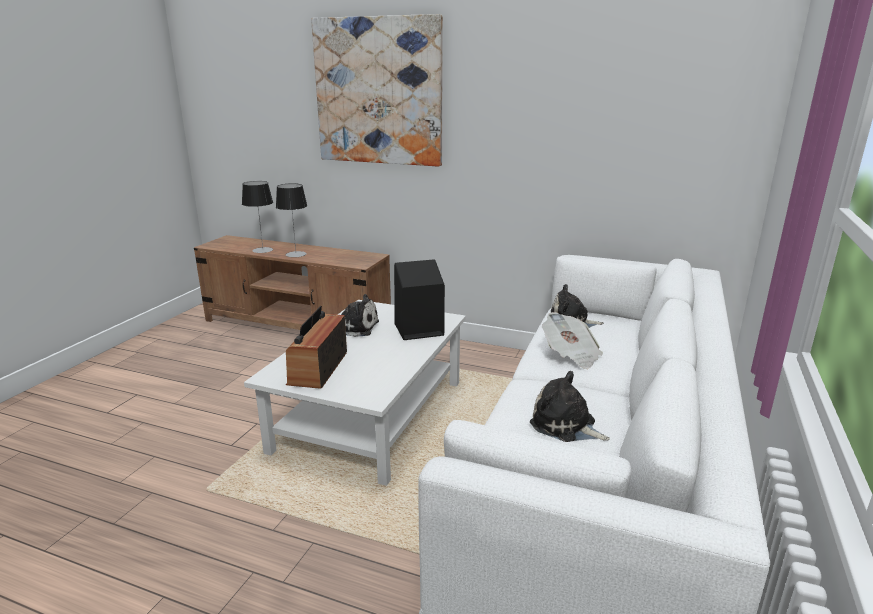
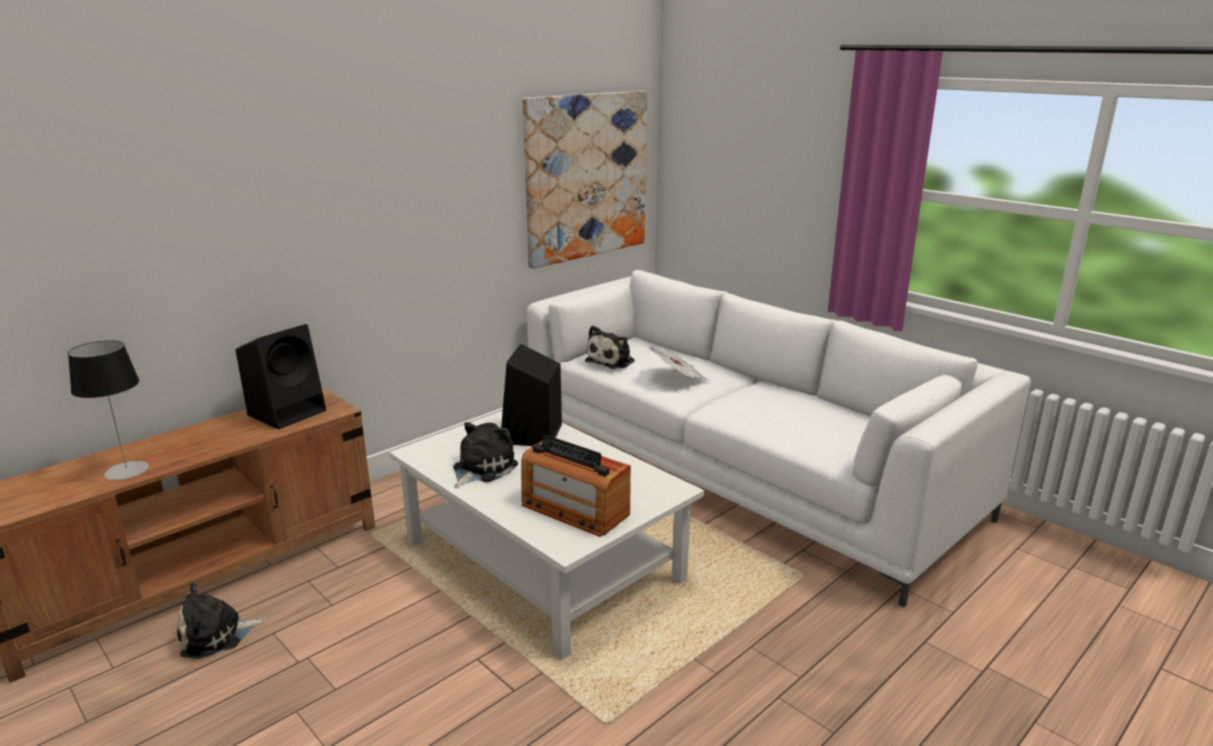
camera: 65 degrees left, 0 degrees up
(296, 254) = (204, 446): table lamp -> none
(348, 257) = (288, 412): none -> black speaker
(378, 92) = (271, 147): picture -> picture (586, 176)
(565, 425) = (795, 412): plush toy -> plush toy (216, 635)

